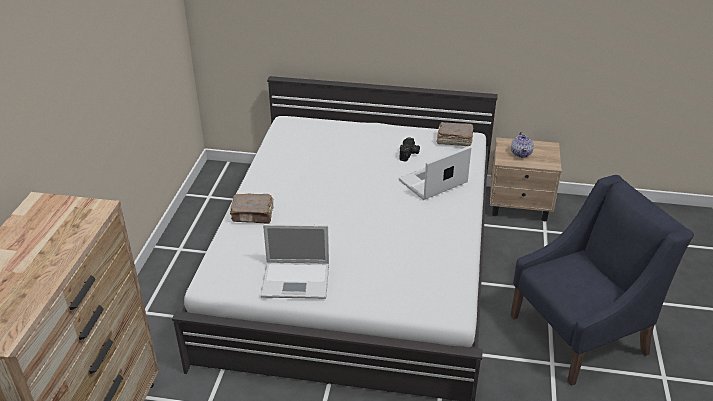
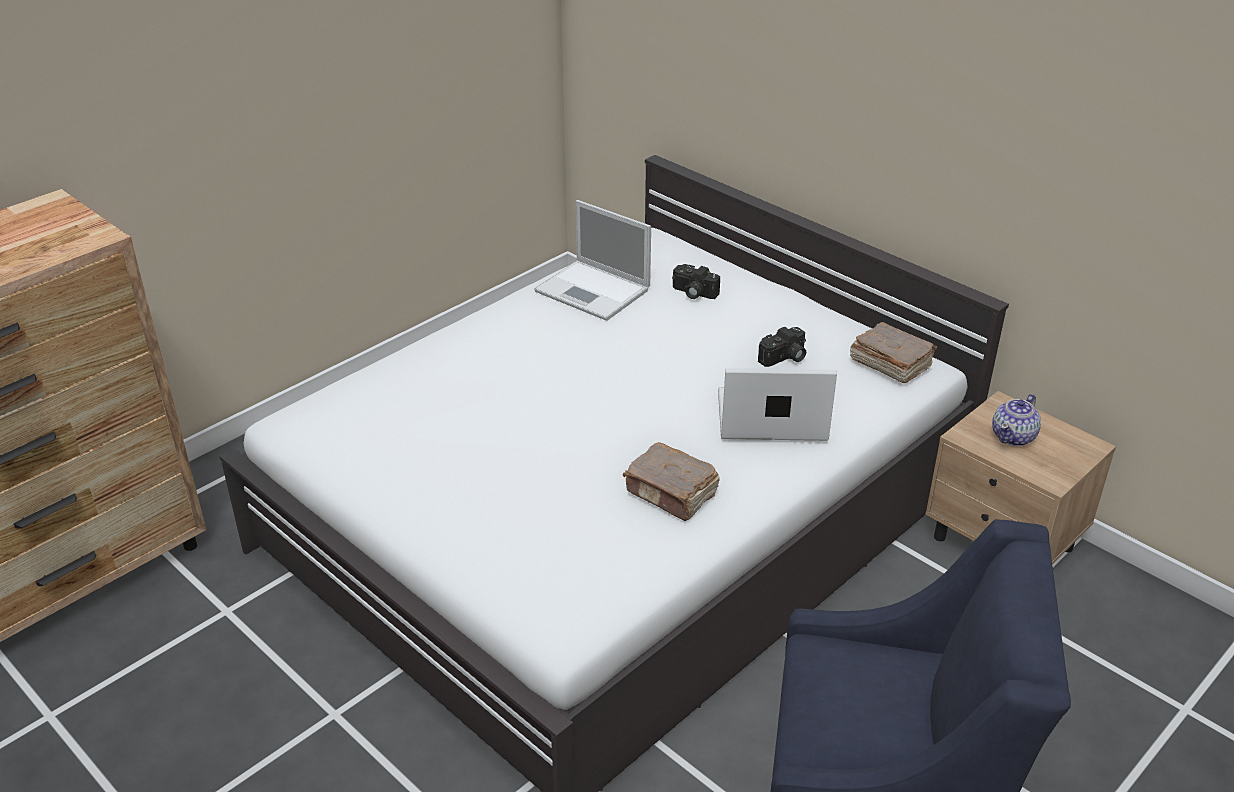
camera: 35 degrees right, 0 degrees up
(253, 215) = (446, 356): brown book -> brown book (671, 494)
(297, 280) = (394, 474): laptop -> laptop (594, 291)
(336, 140) = (693, 293): none -> camera

